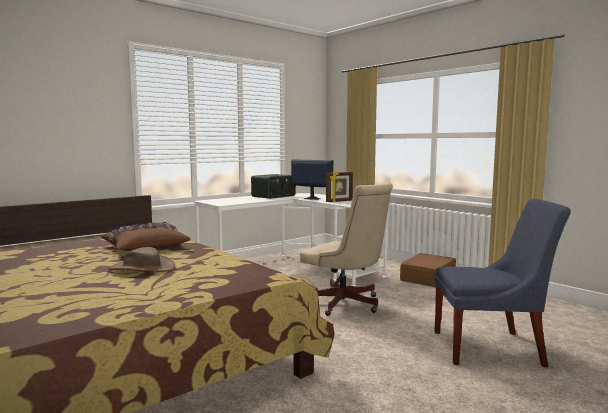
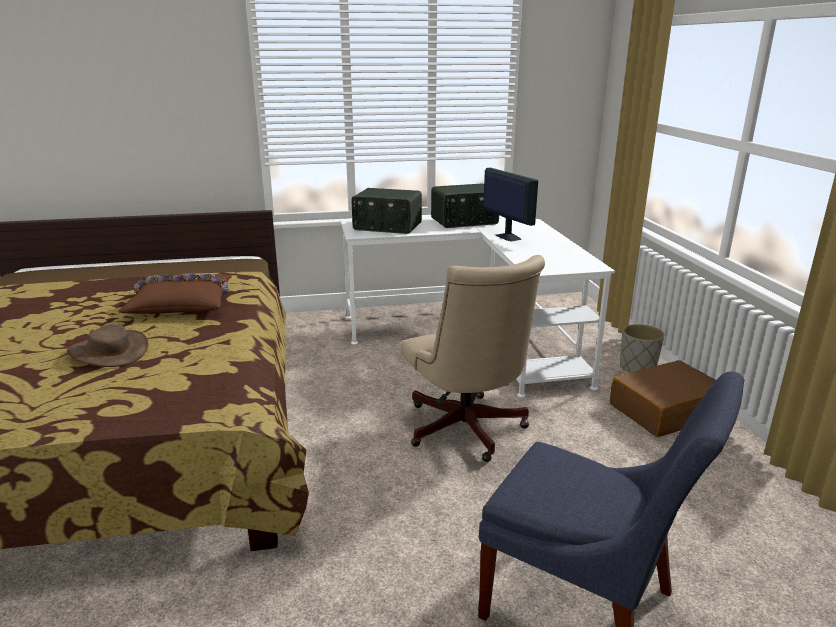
camera: 30 degrees right, 15 degrees up
(232, 200) = (387, 227): none -> radio
(339, 201) = (534, 253): picture frame -> none
(394, 266) = (637, 368): none -> grey planter

